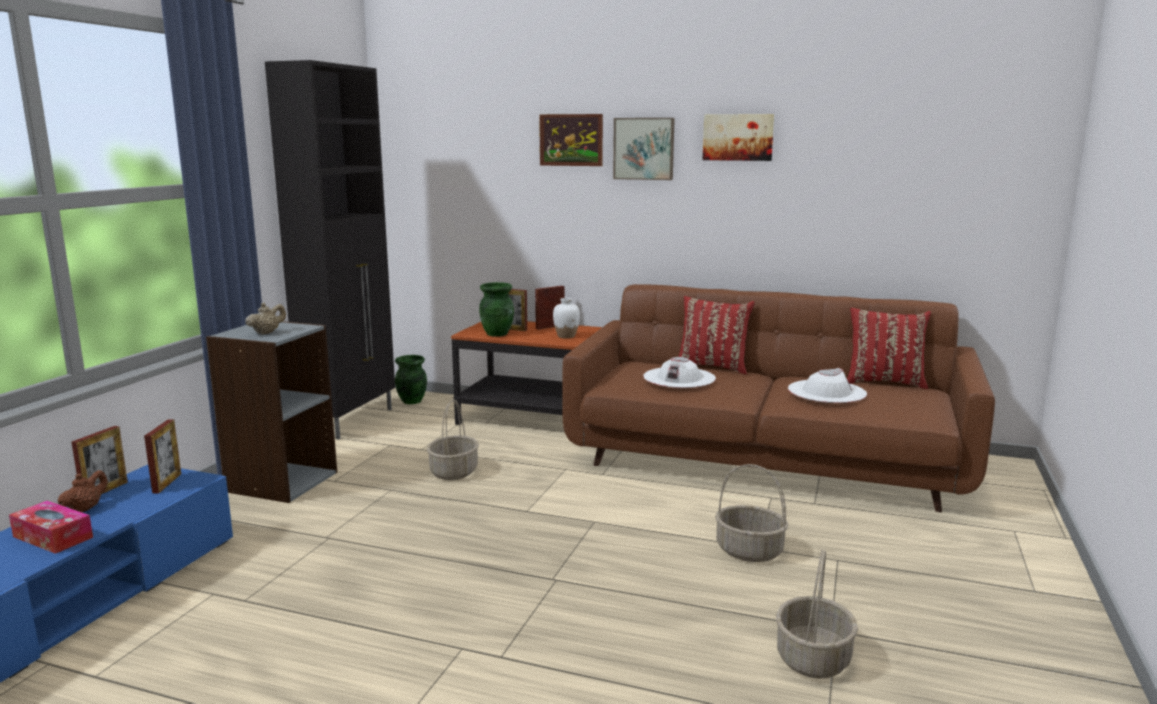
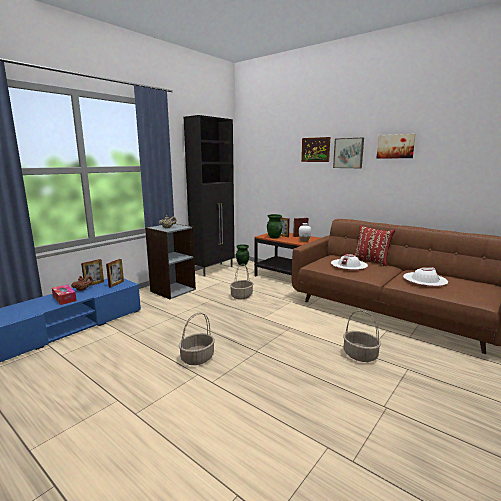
camera: 20 degrees right, 0 degrees up
(812, 658) = (365, 419): basket -> basket (197, 358)
(884, 382) = (464, 278): red pillow -> none

